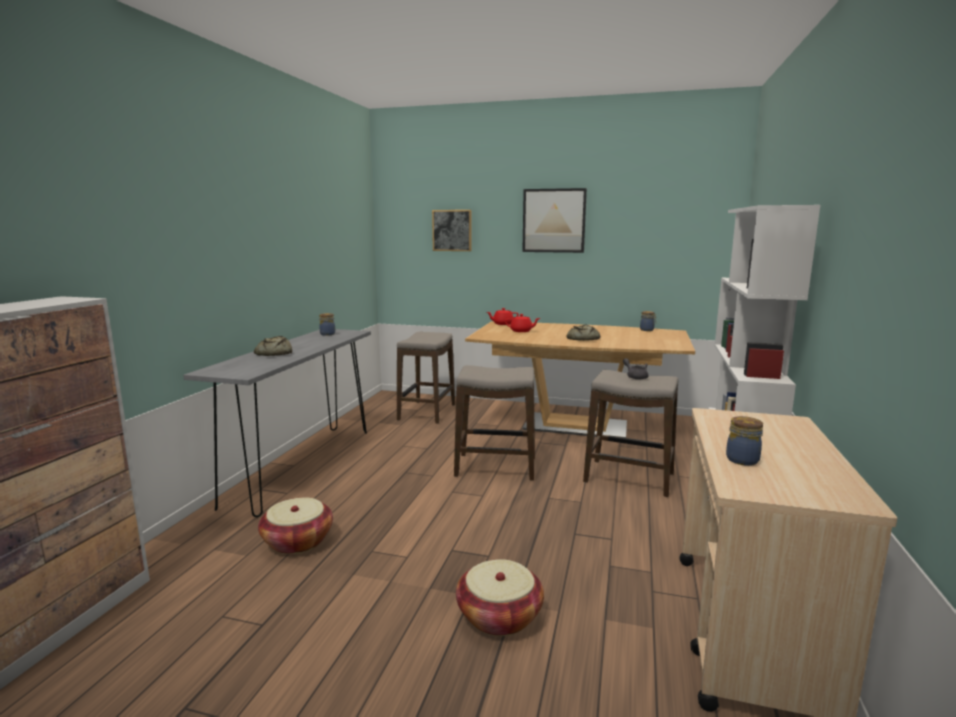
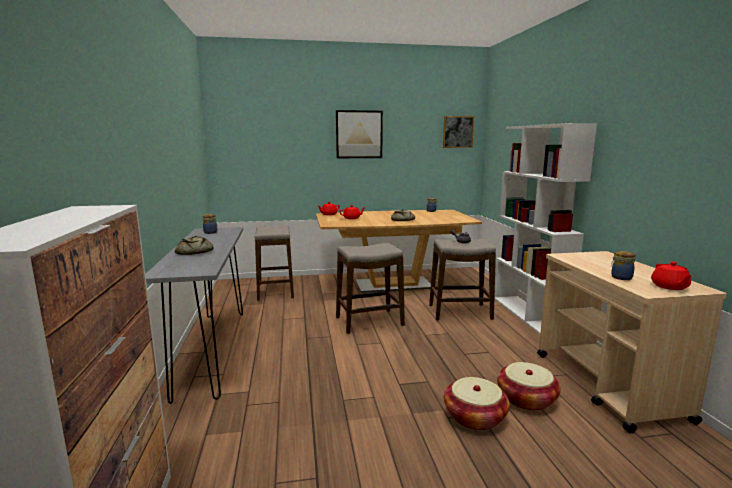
camera: 25 degrees left, 0 degrees up
(298, 541) = (276, 408): basket -> basket (526, 399)
(452, 230) = (277, 142): picture -> picture (458, 132)
(800, 488) = (669, 287): none -> red teapot

